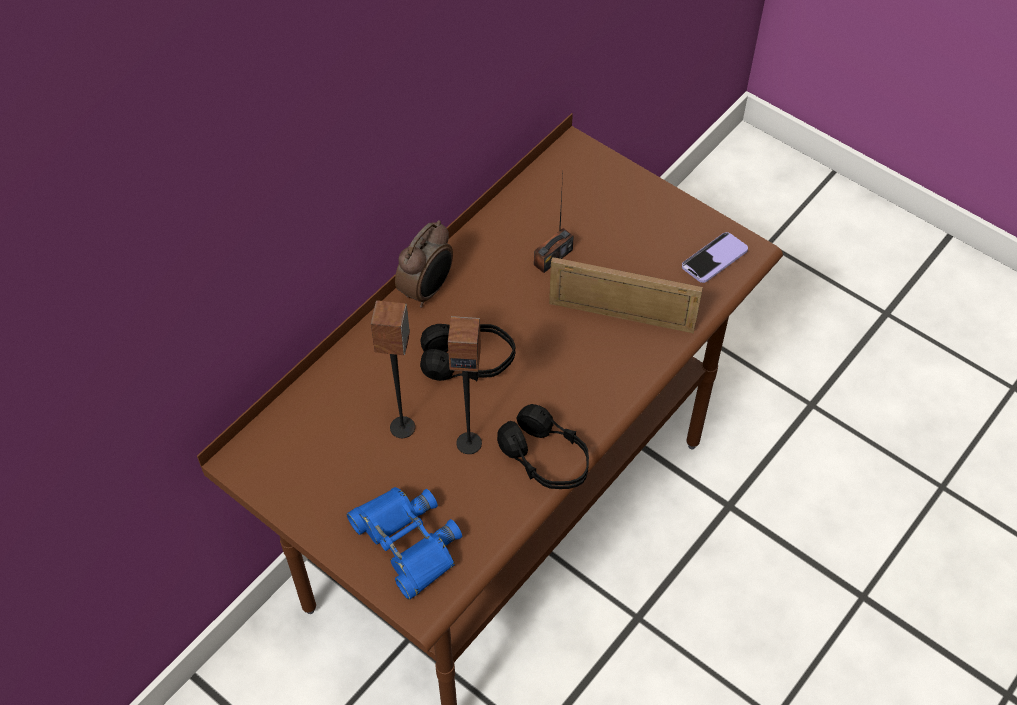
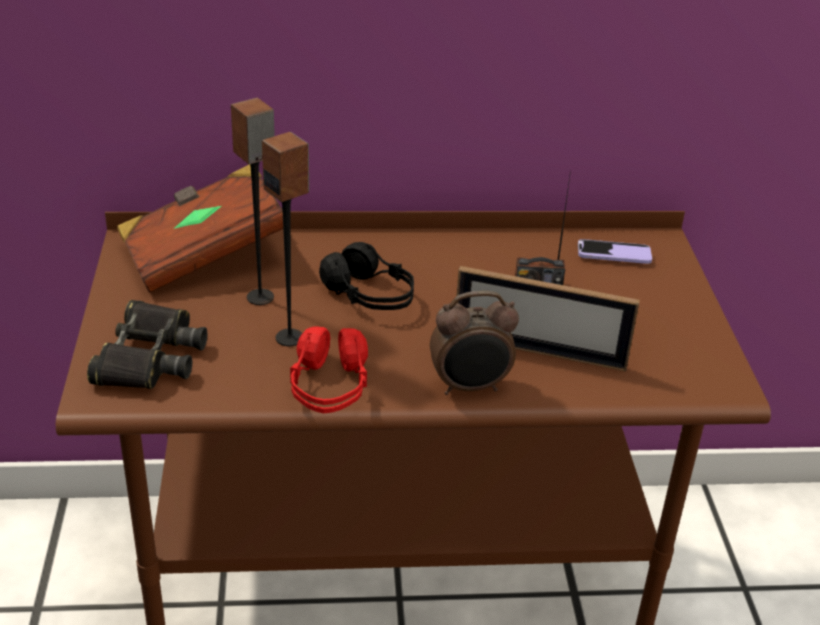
camera: 45 degrees right, 20 degrees down
(309, 425) = (204, 254): none -> brown book
(407, 542) = (149, 357): blue binoculars -> black binoculars
(427, 290) = (408, 243): alarm clock -> alarm clock (470, 387)
(546, 459) = (329, 387): black headphones -> red headphones
(621, 316) = (539, 351): picture frame -> picture frame turned 135 degrees clockwise
(714, 259) = (687, 372): phone -> phone (614, 254)

